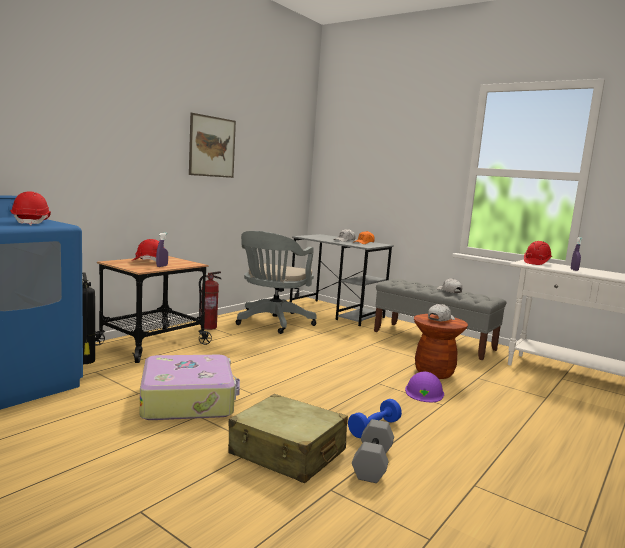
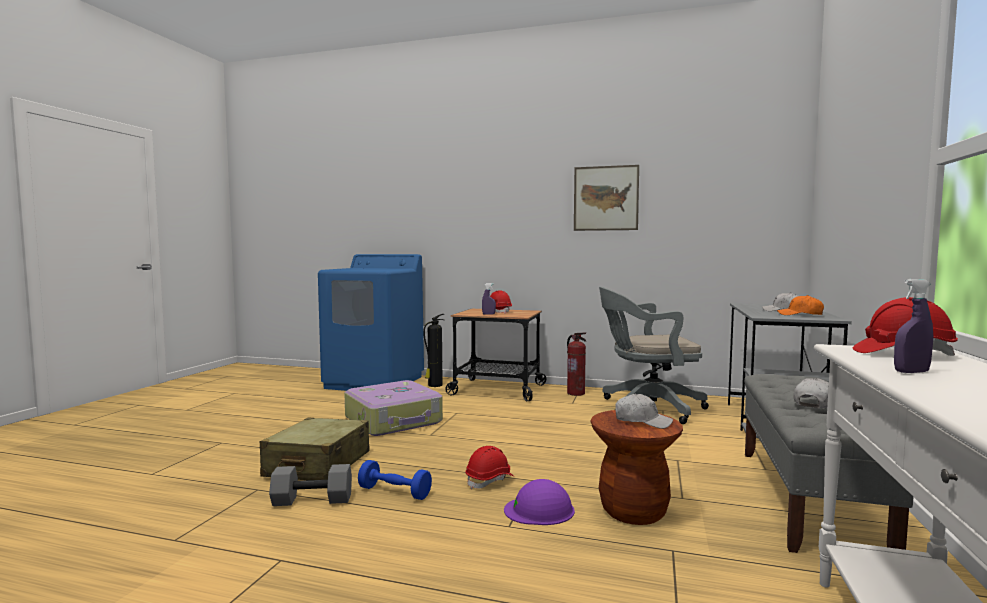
camera: 70 degrees right, 5 degrees down
(31, 222) = (377, 269): red hard hat -> red hard hat (490, 480)

